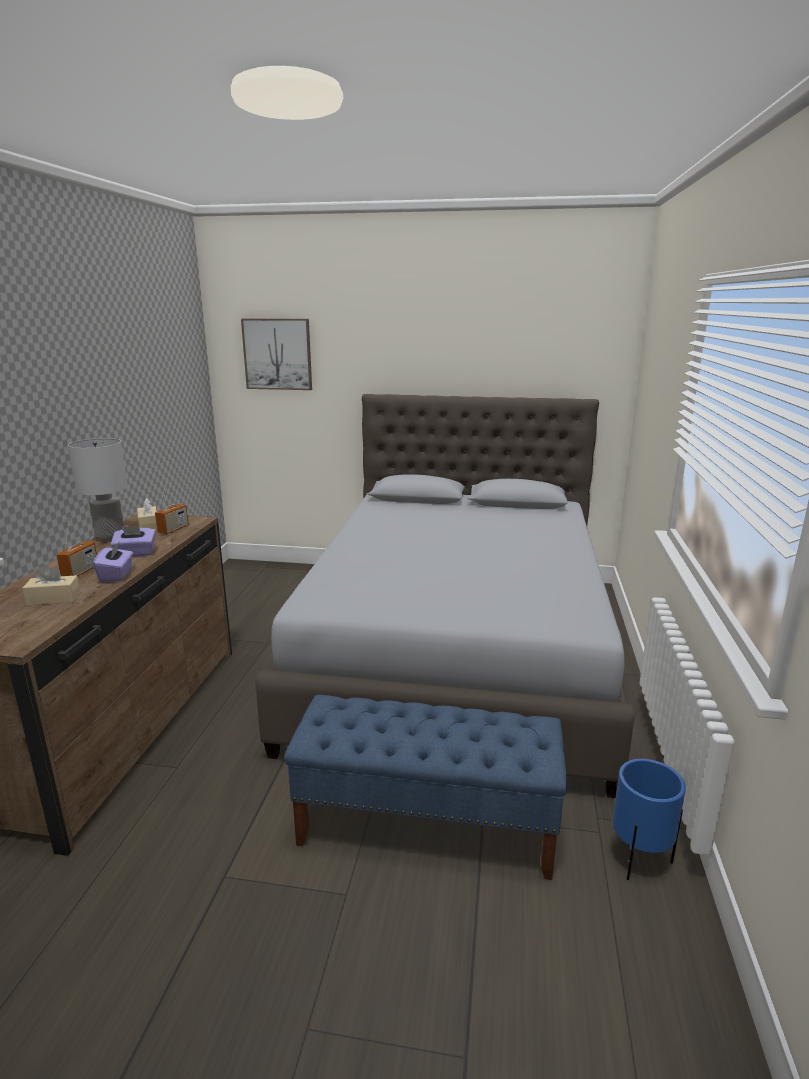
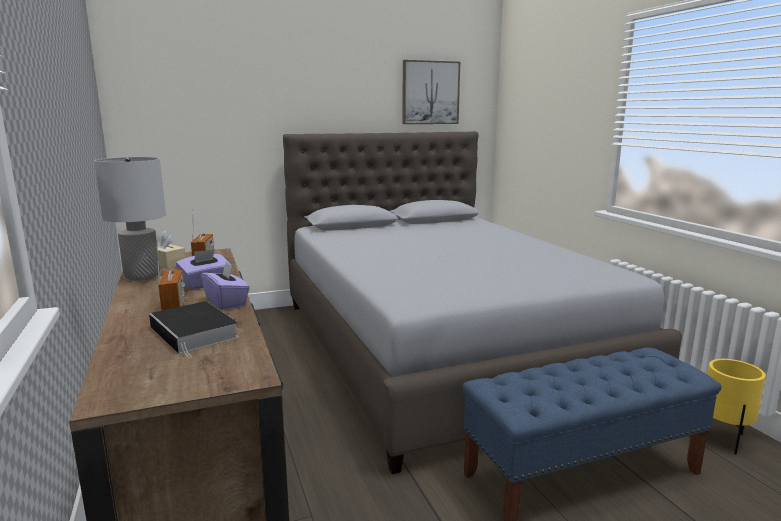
camera: 30 degrees left, 5 degrees down
(53, 599) = (196, 333): beige tissue box -> book
(277, 354) = (186, 97): picture -> picture (430, 93)
(638, 859) = (724, 439): blue planter -> yellow planter

